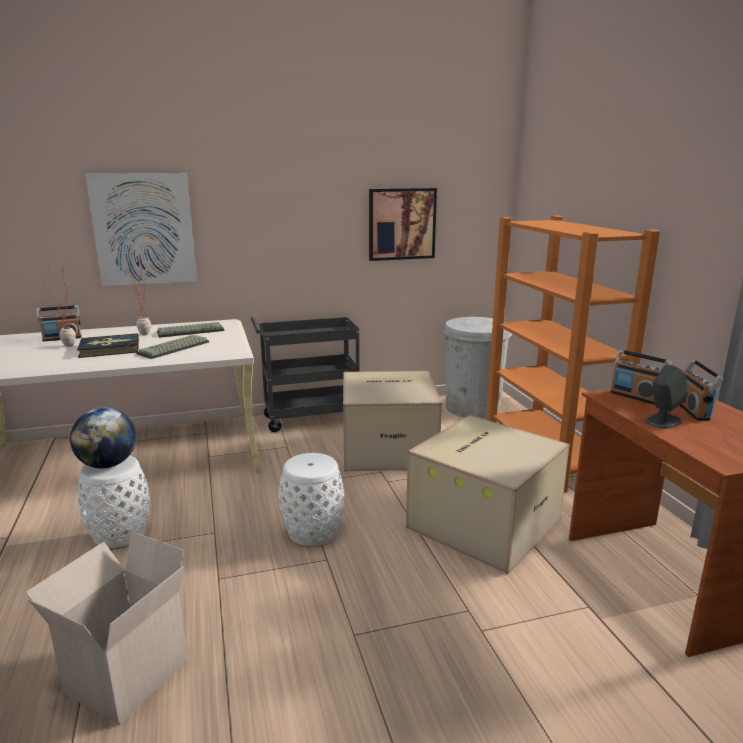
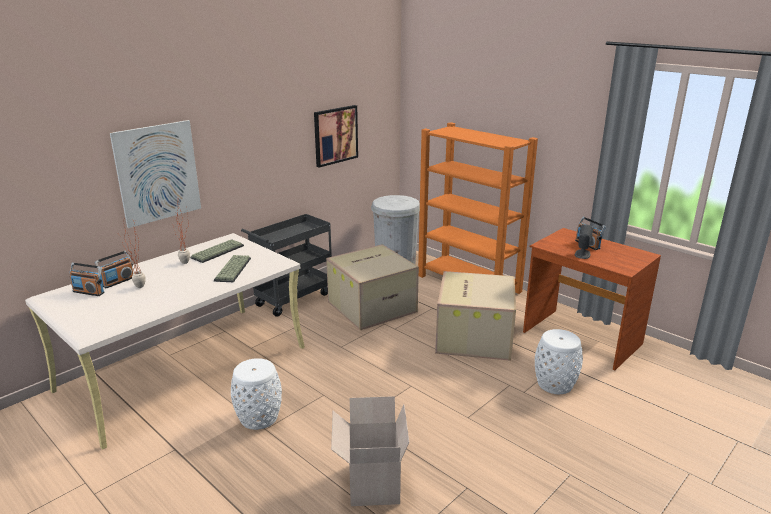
camera: 30 degrees left, 5 degrees up
(108, 464) = (252, 368): globe -> none
(109, 348) = (181, 281): book -> none
(312, 532) = (384, 373): white stool -> white stool (554, 384)
(635, 397) = (556, 242): radio -> radio (89, 292)

